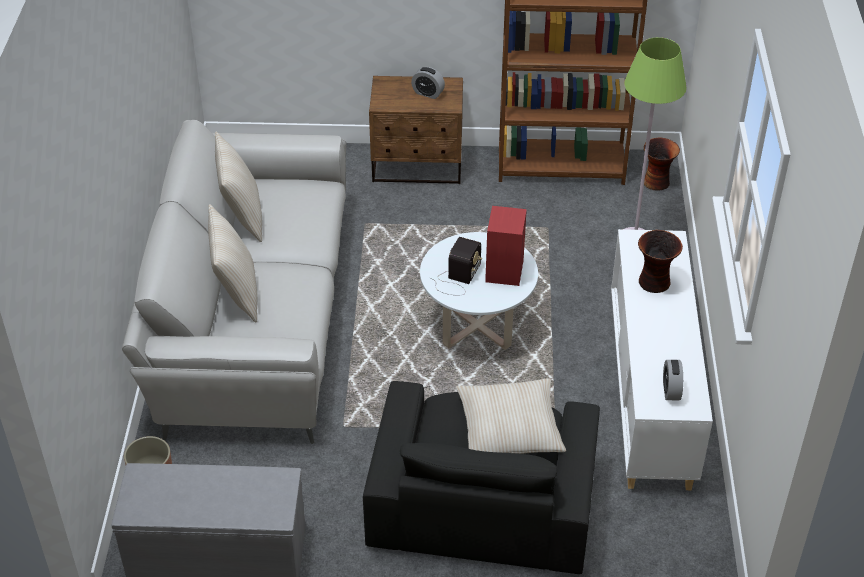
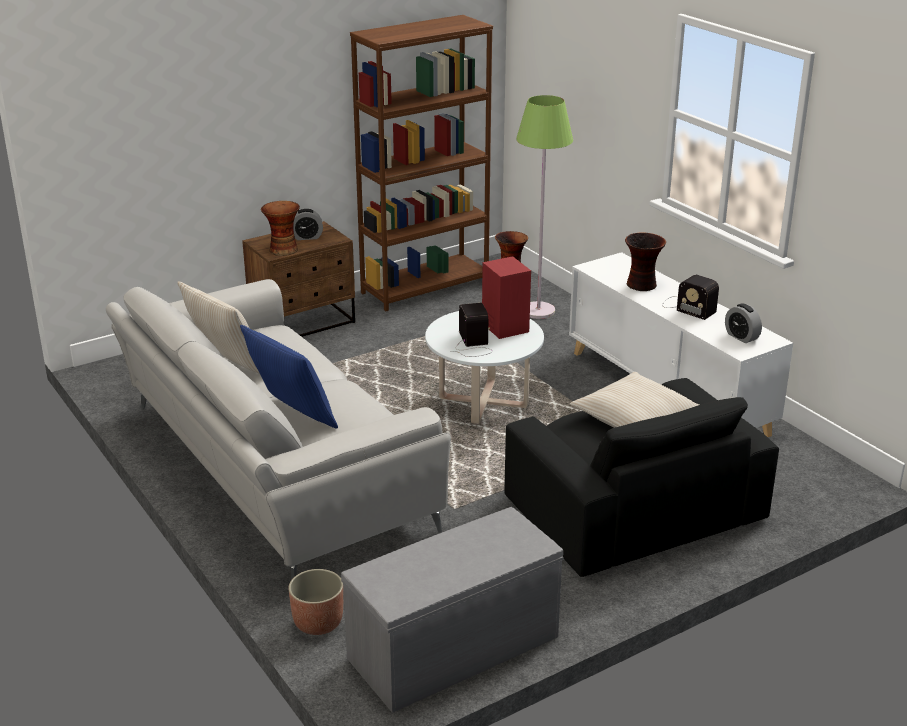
camera: 35 degrees left, 15 degrees down
(237, 293) = (292, 417): beige pillow -> blue pillow
(393, 101) = (282, 250): none -> vase
(664, 329) = (687, 307): none -> radio

